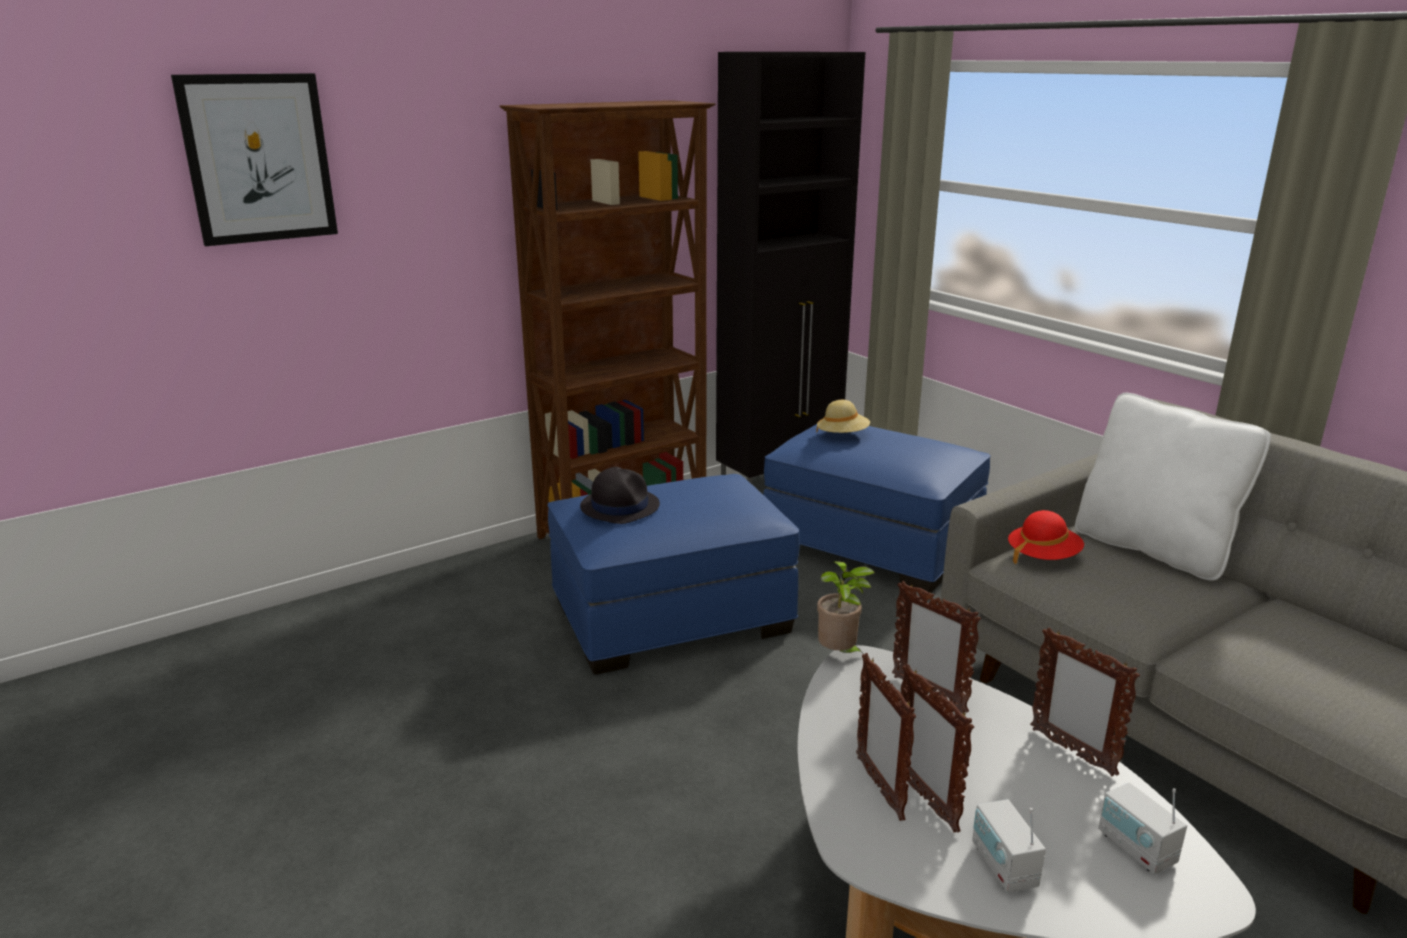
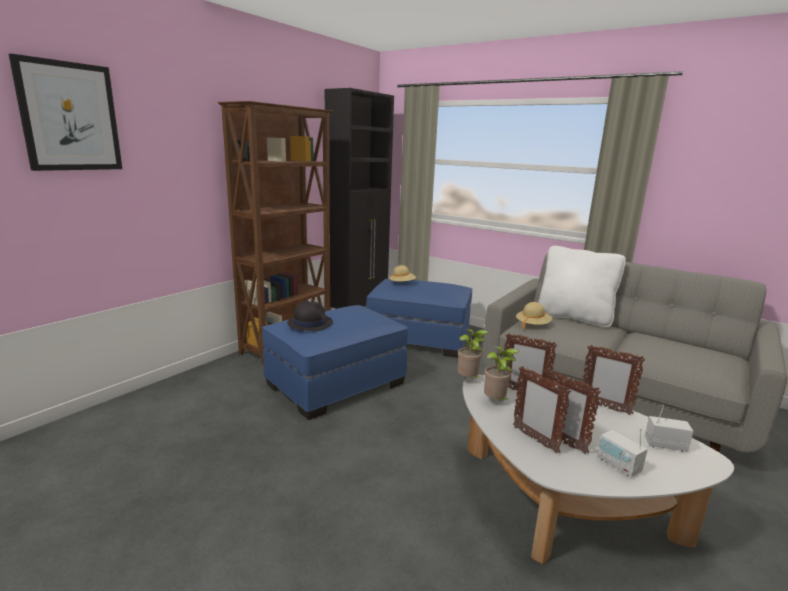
camera: 20 degrees left, 5 degrees down
(859, 705) = (495, 402): none -> potted plant
(1043, 557) = (532, 325): red hat -> beige hat
(1136, 848) = (665, 444): radio -> radio turned 150 degrees clockwise

